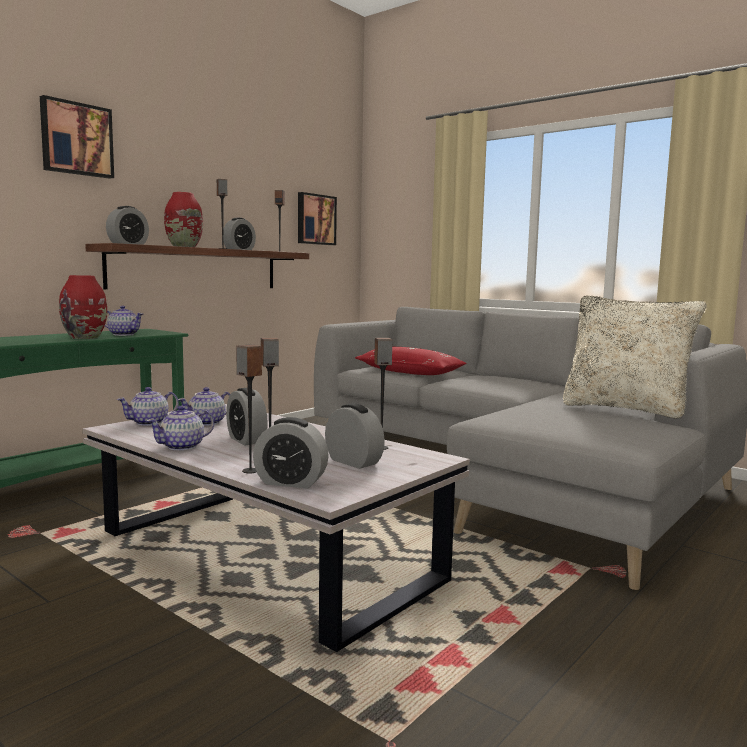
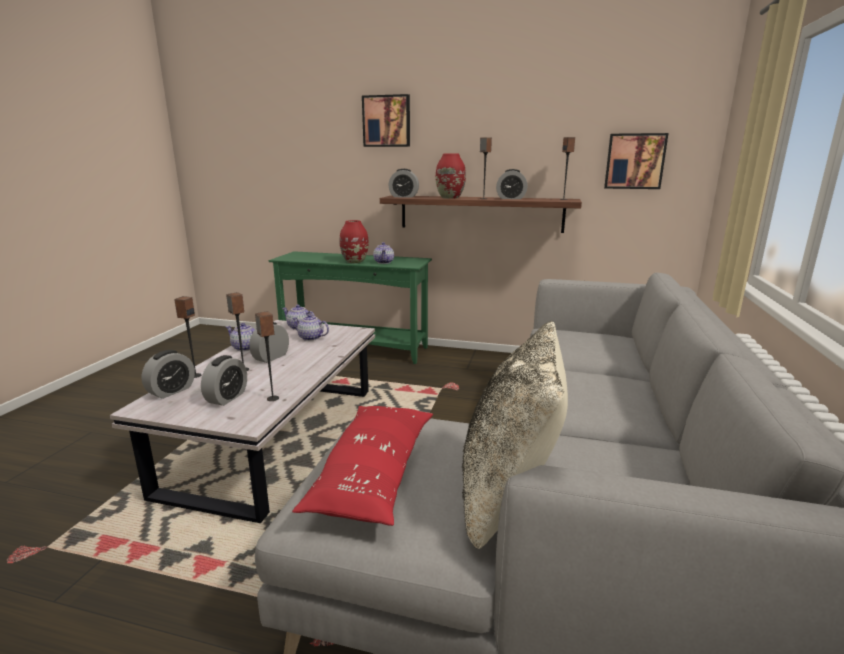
camera: 65 degrees right, 10 degrees up
(291, 482) = (171, 391): alarm clock -> alarm clock turned 135 degrees counterclockwise
(410, 372) = (567, 350): red pillow -> red pillow (374, 474)

